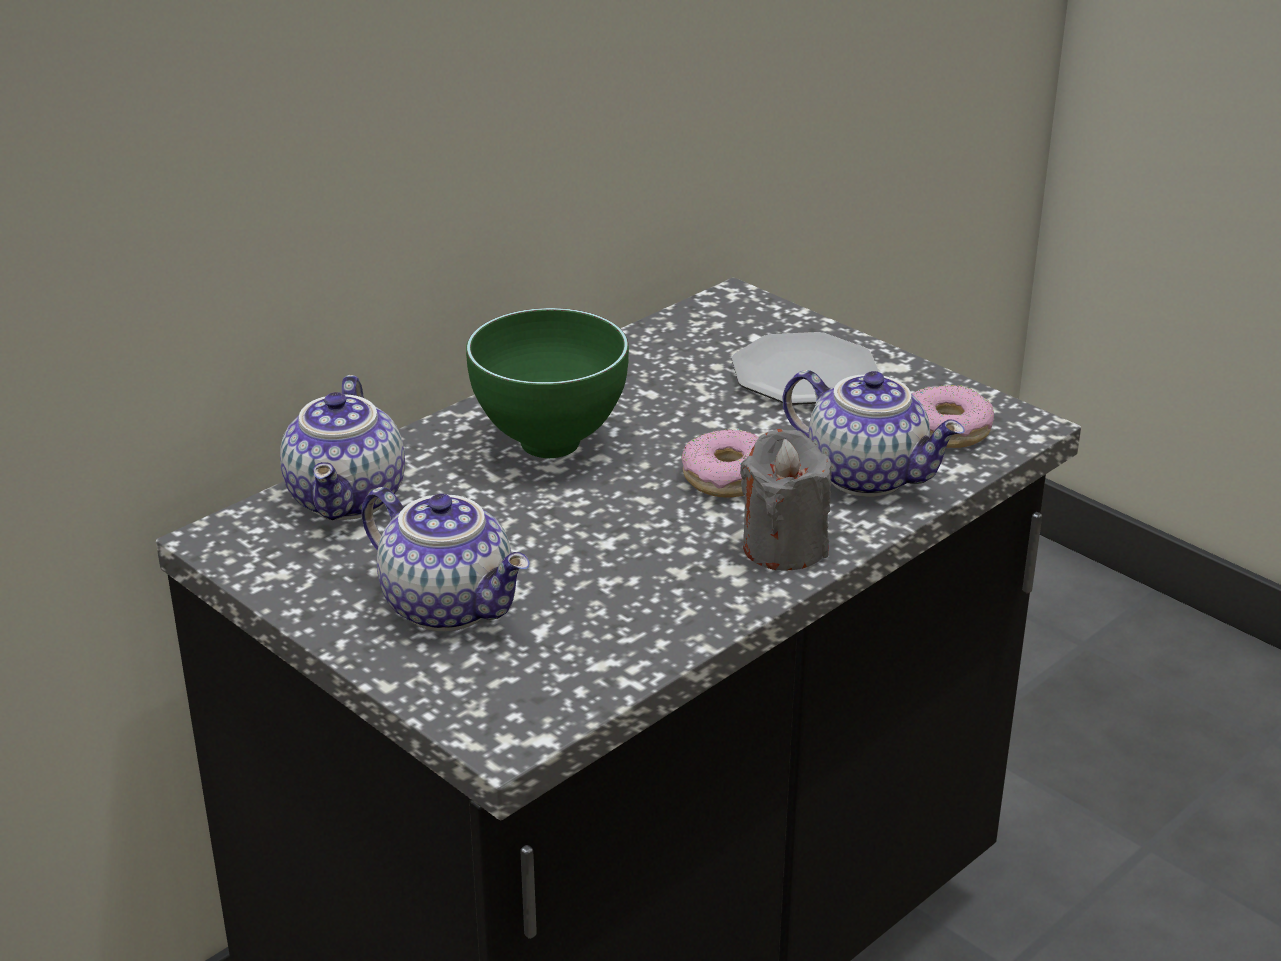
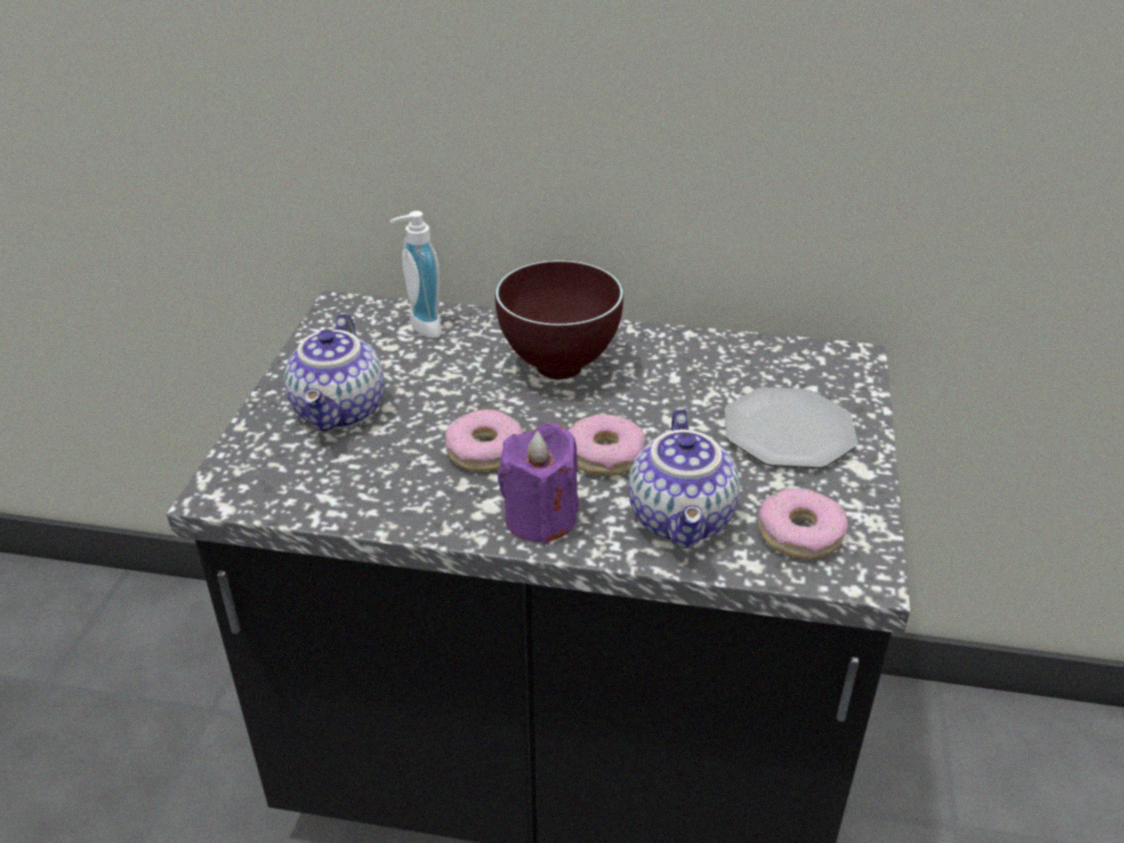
camera: 55 degrees right, 5 degrees up
(349, 499) = (420, 328): teapot -> soap dispenser
(546, 446) = (557, 367): green bowl -> brown bowl
(638, 540) = (484, 450): none -> donut
(784, 547) = (540, 518): grey candle -> purple candle

